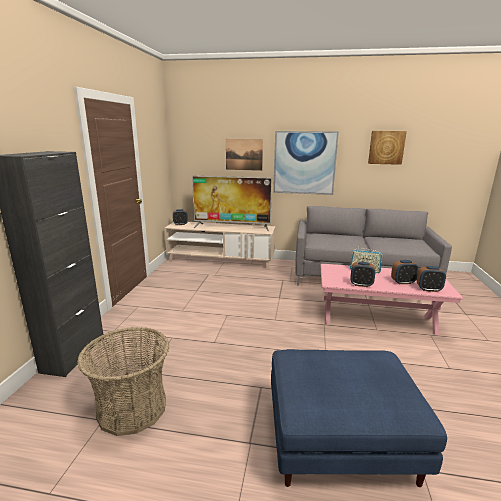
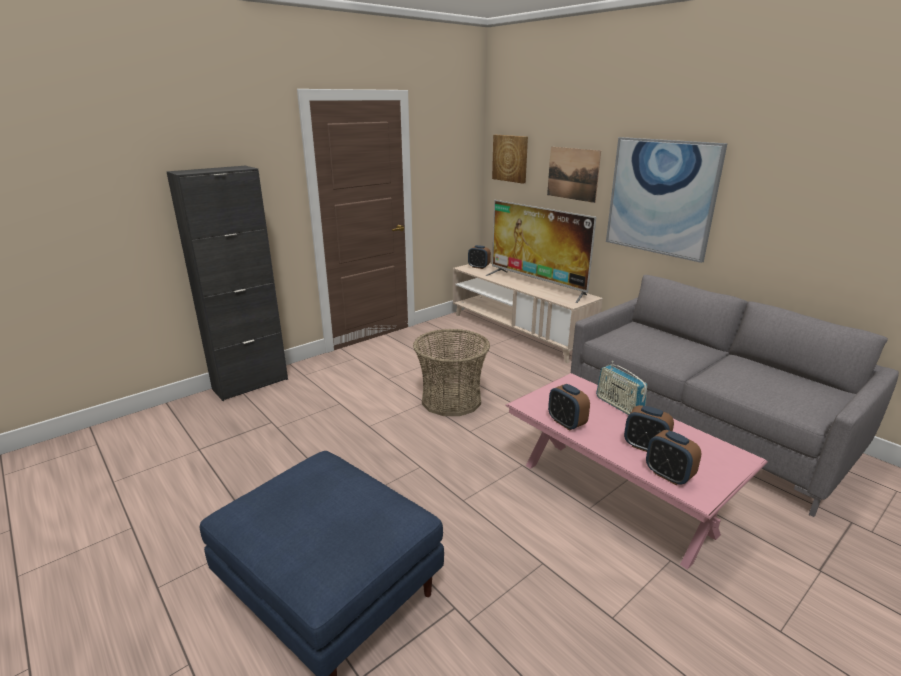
camera: 40 degrees right, 5 degrees up
(132, 408) = (227, 451): basket -> basket (451, 400)
(386, 147) = (824, 182): picture -> picture (510, 158)

